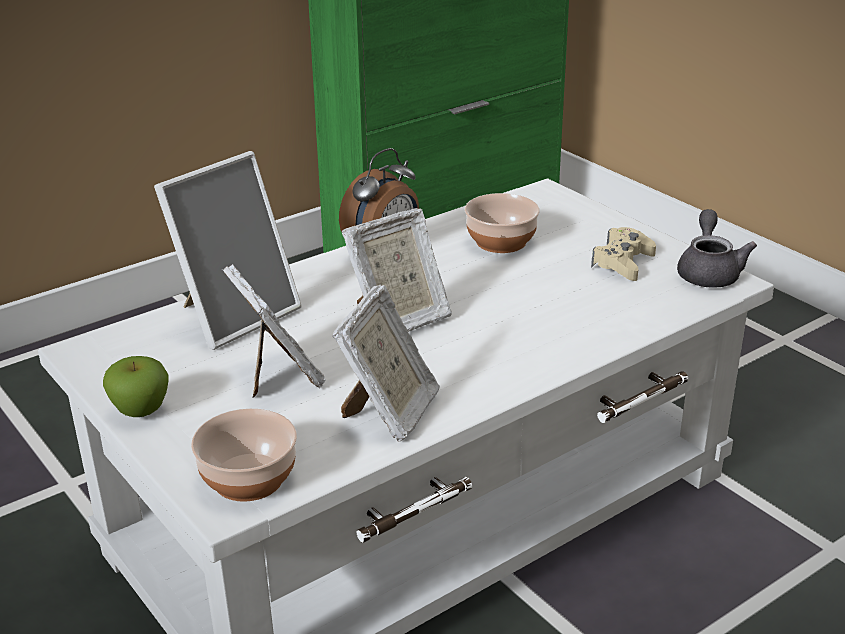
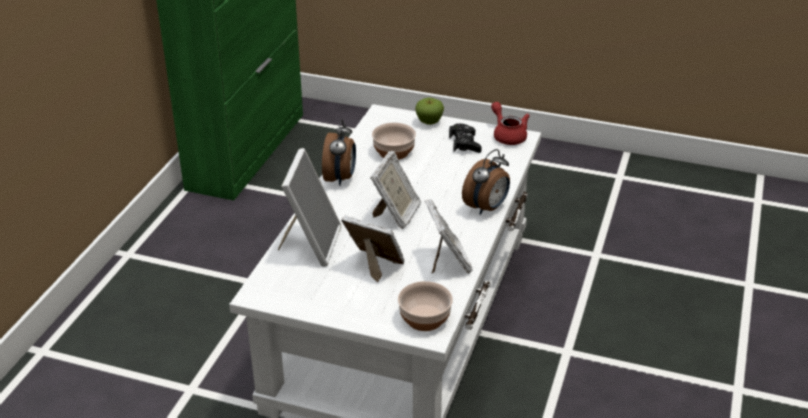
camera: 35 degrees left, 5 degrees up
(141, 411) = (332, 311): apple -> apple (429, 122)
(550, 359) = (487, 208): none -> alarm clock
(622, 262) = (464, 144): beige game controller -> black game controller
(709, 272) = (508, 135): grey teapot -> red teapot

